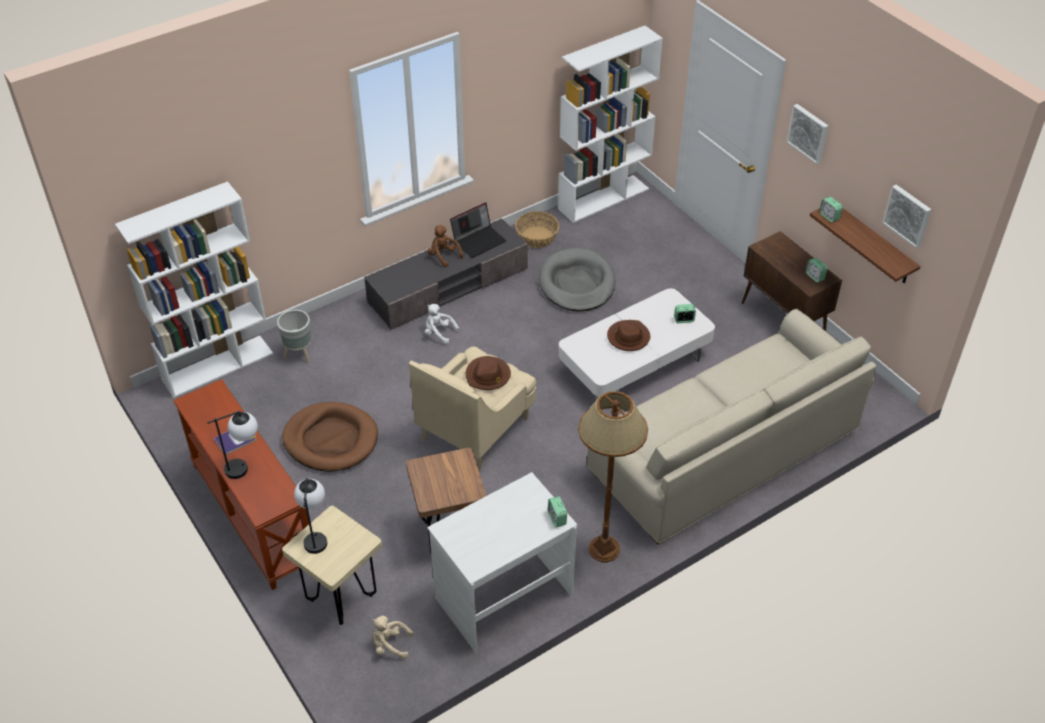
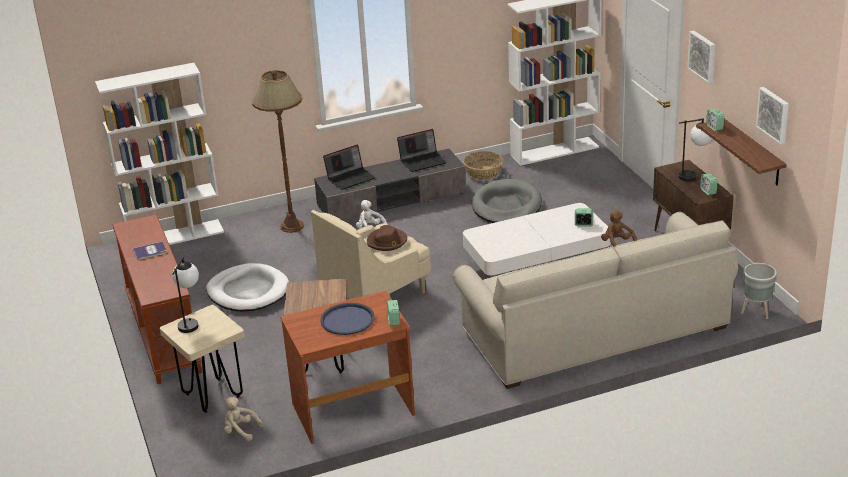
camera: 15 degrees right, 15 degrees down
(245, 466) = (150, 268): table lamp -> table lamp (694, 175)
(299, 355) = (245, 235): grey planter -> grey planter (756, 312)
(331, 440) = (248, 291): brown dog bed -> white dog bed
(406, 273) = (350, 178): none -> laptop
(444, 256) = (388, 169): brown plush toy -> brown plush toy (617, 244)
(503, 595) = (352, 408): white desk -> brown desk
(505, 523) = (347, 320): none -> blue tray
(603, 549) = (455, 387): brown floor lamp -> brown floor lamp (291, 226)
(628, 337) = (527, 232): brown hat -> none

